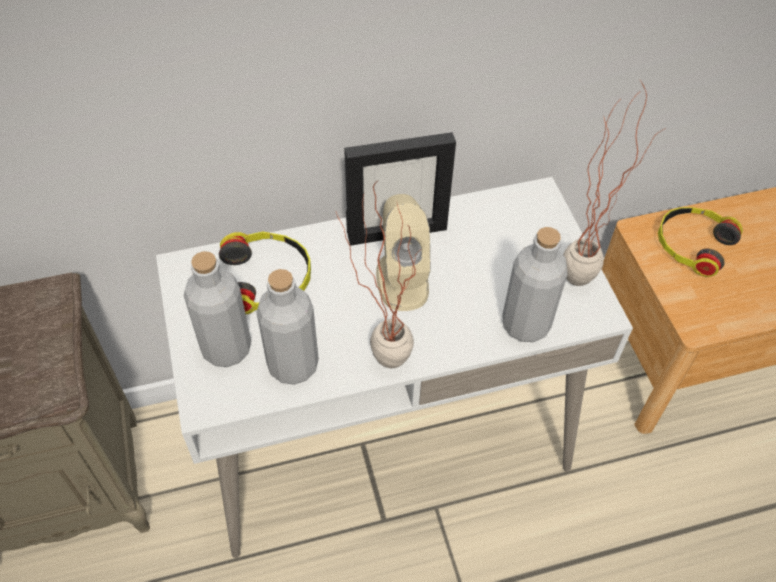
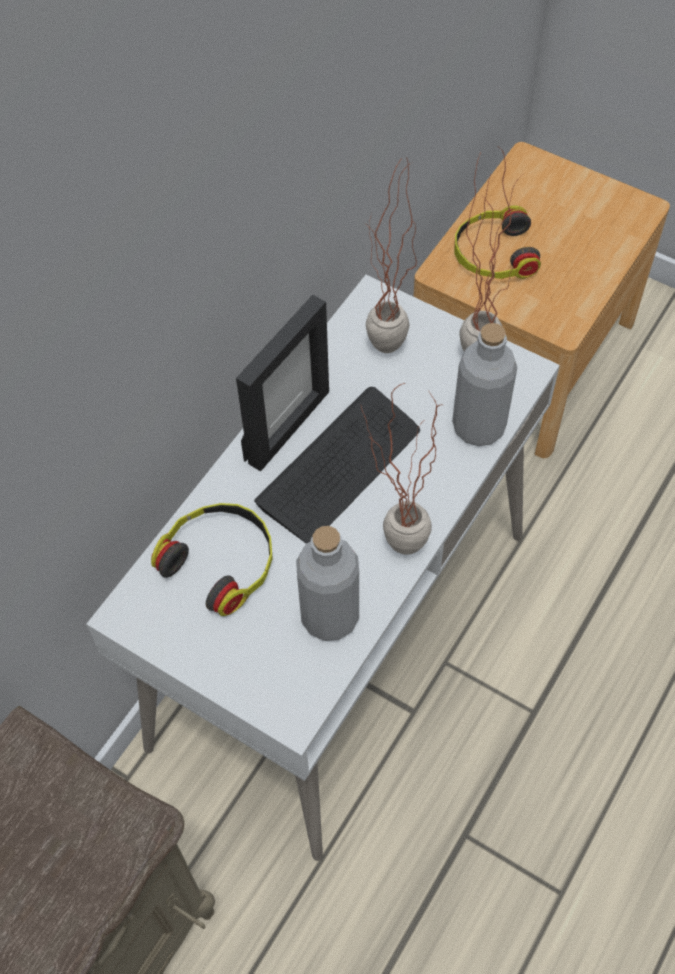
camera: 40 degrees left, 5 degrees up
(226, 348) = (255, 651): grey bottle -> none
(402, 279) = (339, 467): beige speaker -> keyboard
(508, 235) = (385, 357): none -> potted plant

